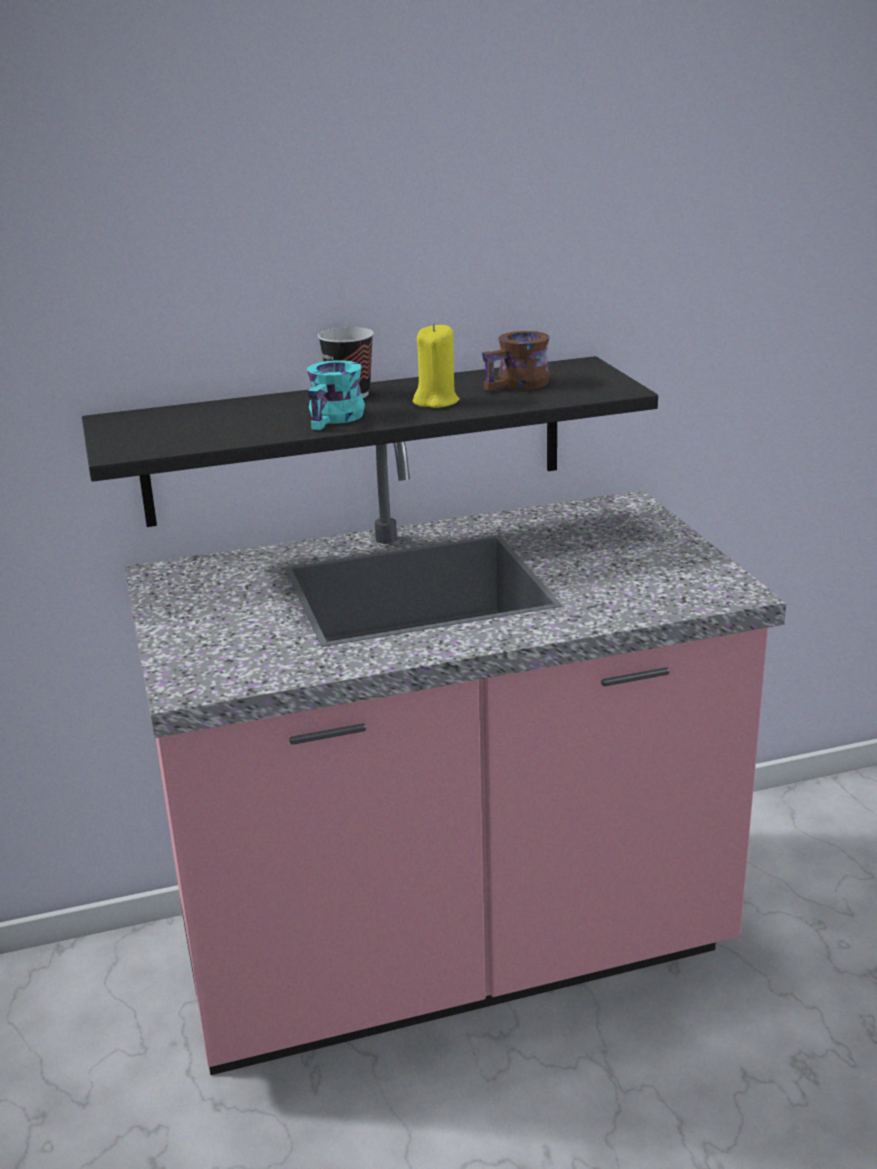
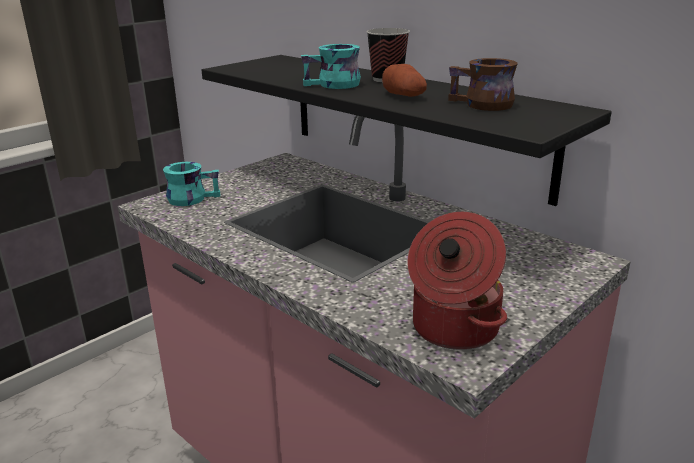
camera: 60 degrees right, 0 degrees up
(206, 654) = (192, 197): none -> turquoise mug
(436, 401) = (404, 96): yellow candle -> potato
(687, 584) = (452, 328): none -> cooking pot

